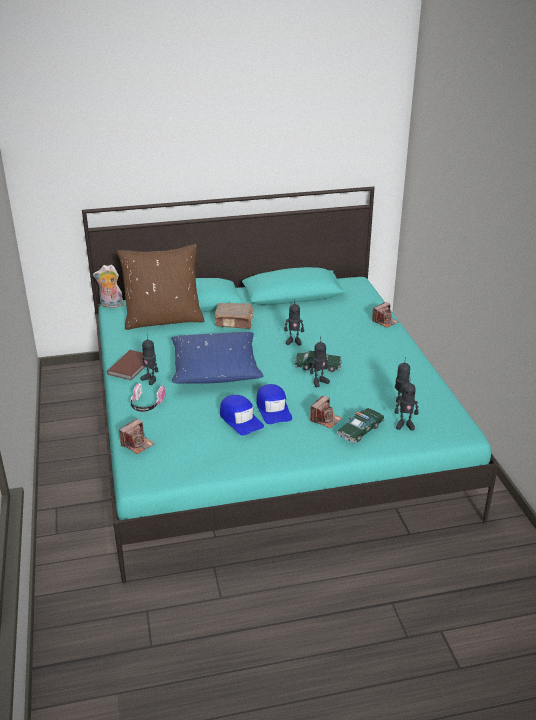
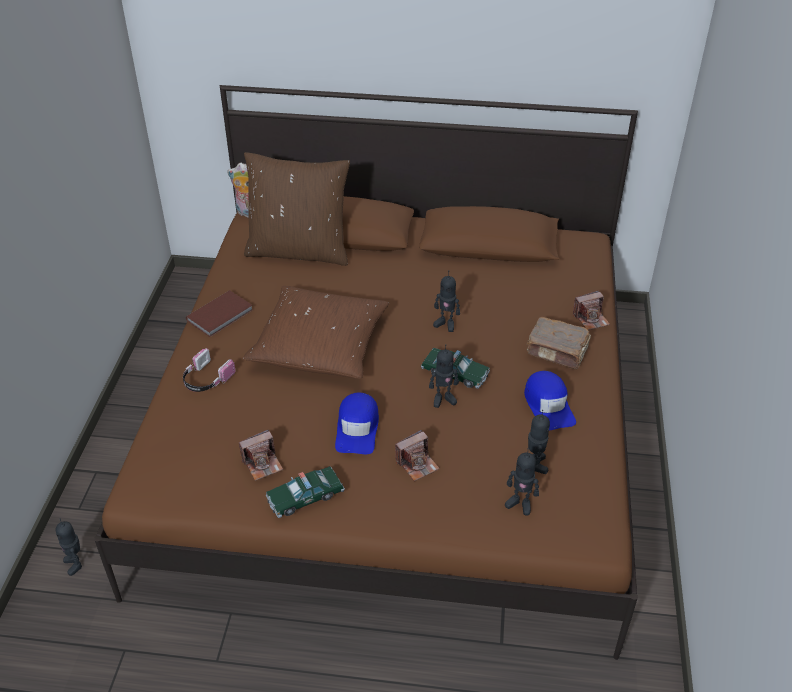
camera: 20 degrees right, 10 degrees up
(137, 444) = (162, 438): camera -> camera (262, 464)
(150, 379) = (232, 341): toy robot -> toy robot (76, 564)
(215, 369) = (320, 345): blue pillow -> brown pillow
(234, 322) = (385, 275): brown book -> brown book (557, 351)
(240, 419) = (305, 435): blue cap -> blue cap (548, 405)
(268, 431) = (396, 429): turquoise bed -> brown bed
(360, 430) = (453, 495): toy car -> toy car (305, 497)

